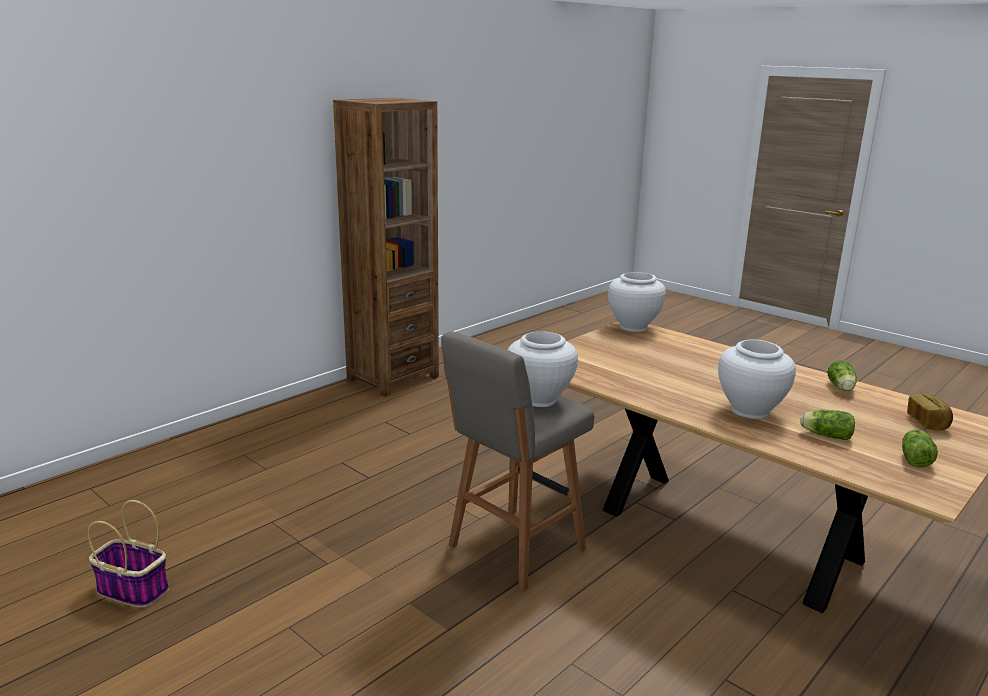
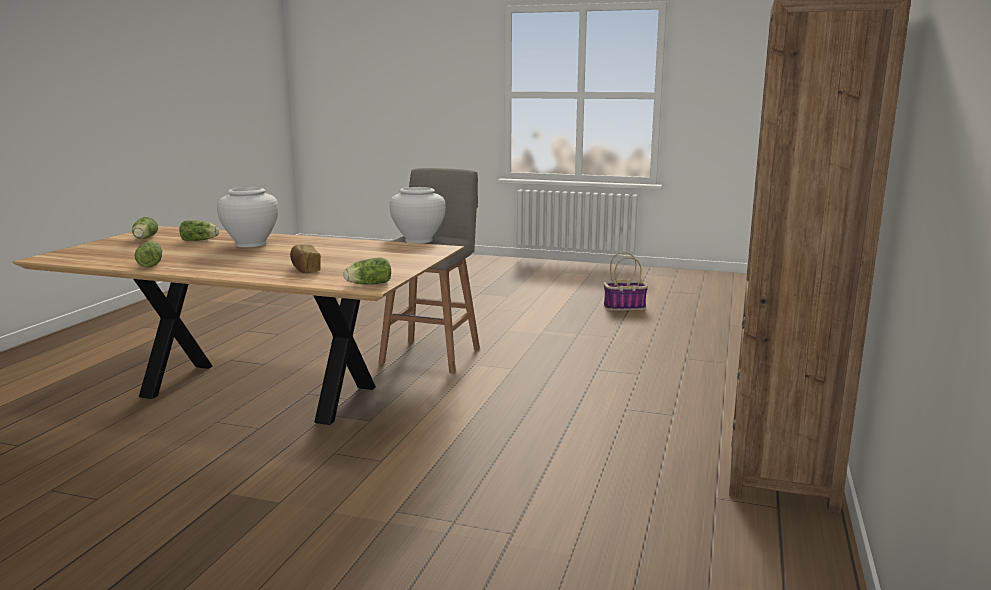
camera: 155 degrees right, 5 degrees down
(633, 327) = (367, 284): white vase -> lettuce
(928, 423) = (101, 253): bread -> bread (305, 269)

